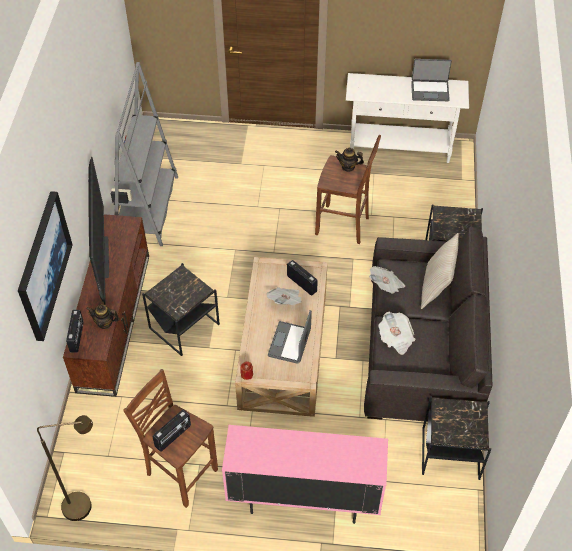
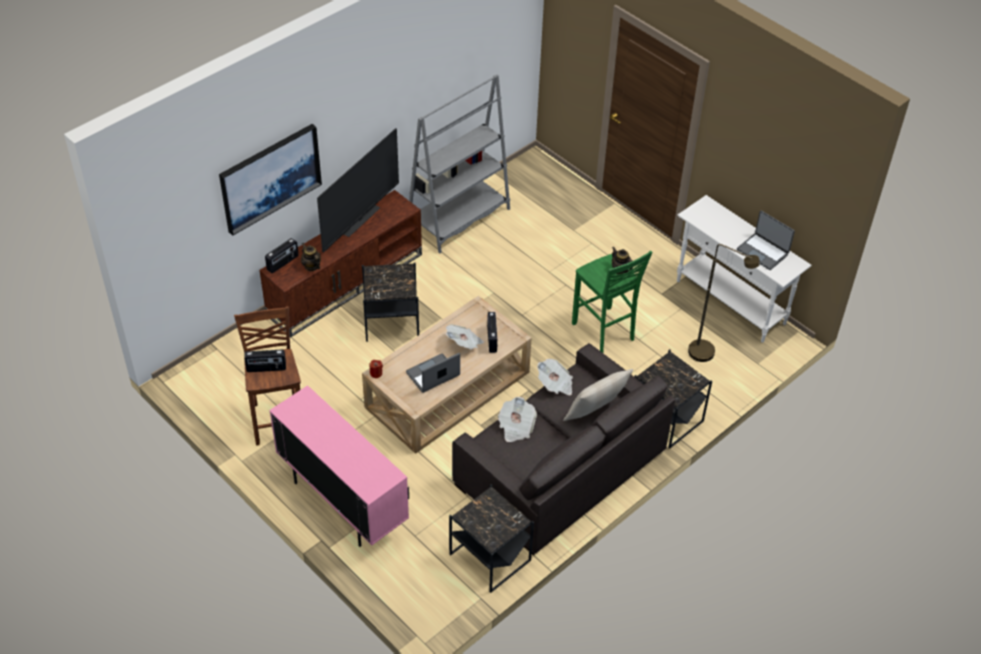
camera: 40 degrees right, 5 degrees down
(85, 505) = (194, 393): brown floor lamp -> brown floor lamp (708, 354)
(343, 226) = (604, 332): brown stool -> green stool

